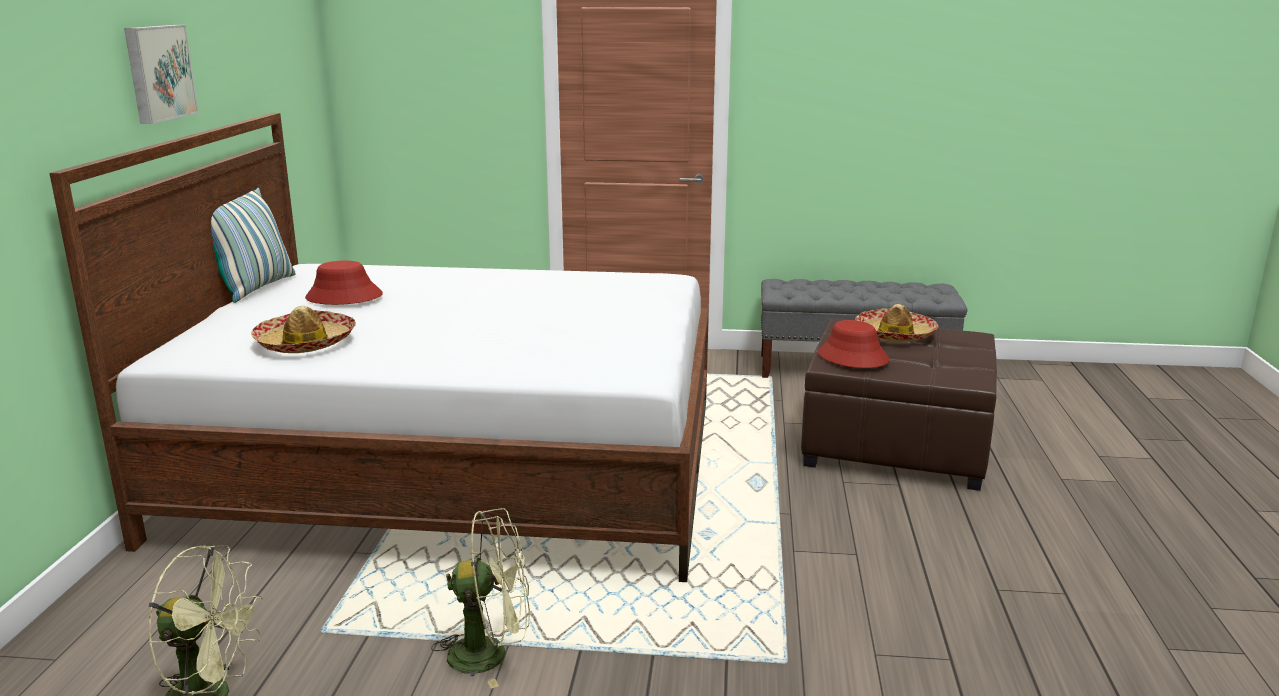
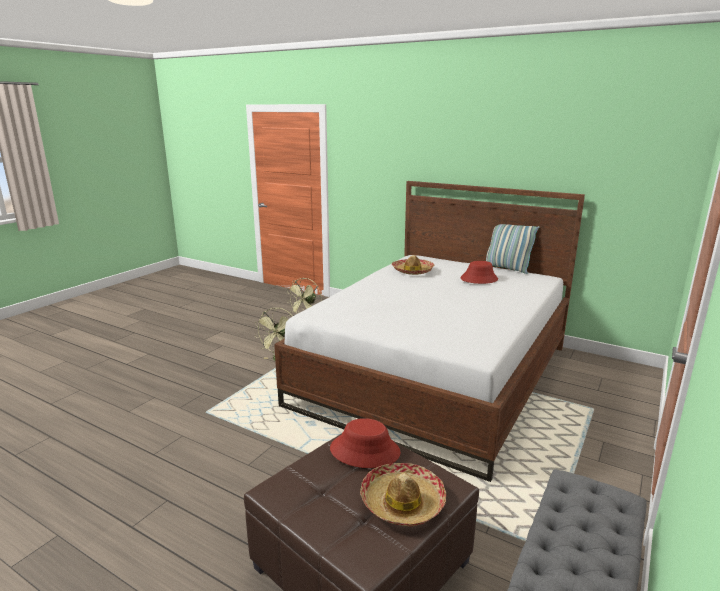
camera: 115 degrees right, 0 degrees up
(158, 72) = (493, 158): picture -> none

